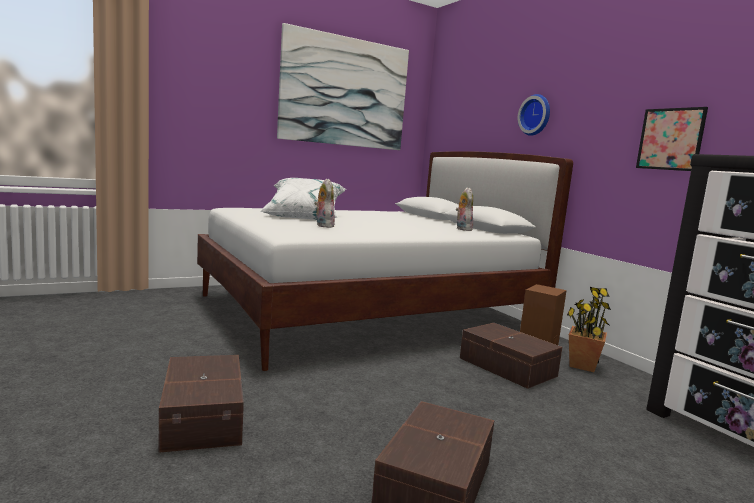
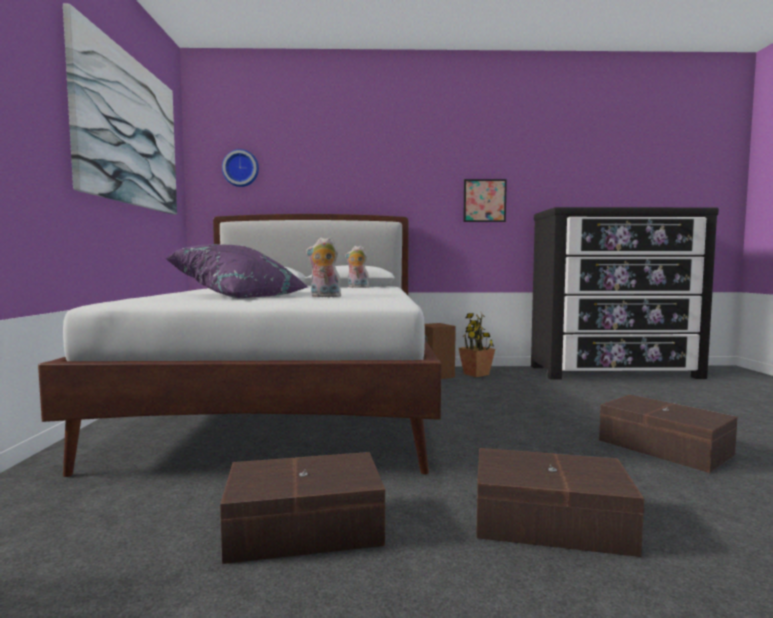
camera: 60 degrees left, 5 degrees down
(303, 216) = (241, 296): white pillow -> purple pillow
(507, 367) = (470, 390): brown storage box -> brown storage box (306, 529)
(536, 115) = (358, 179): wall clock -> wall clock (241, 168)

